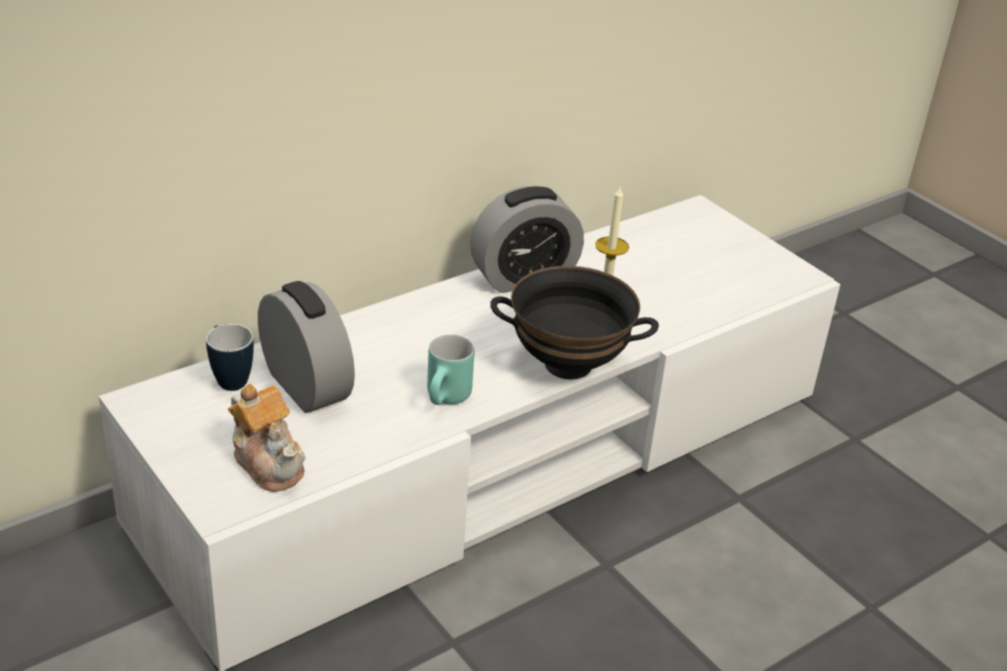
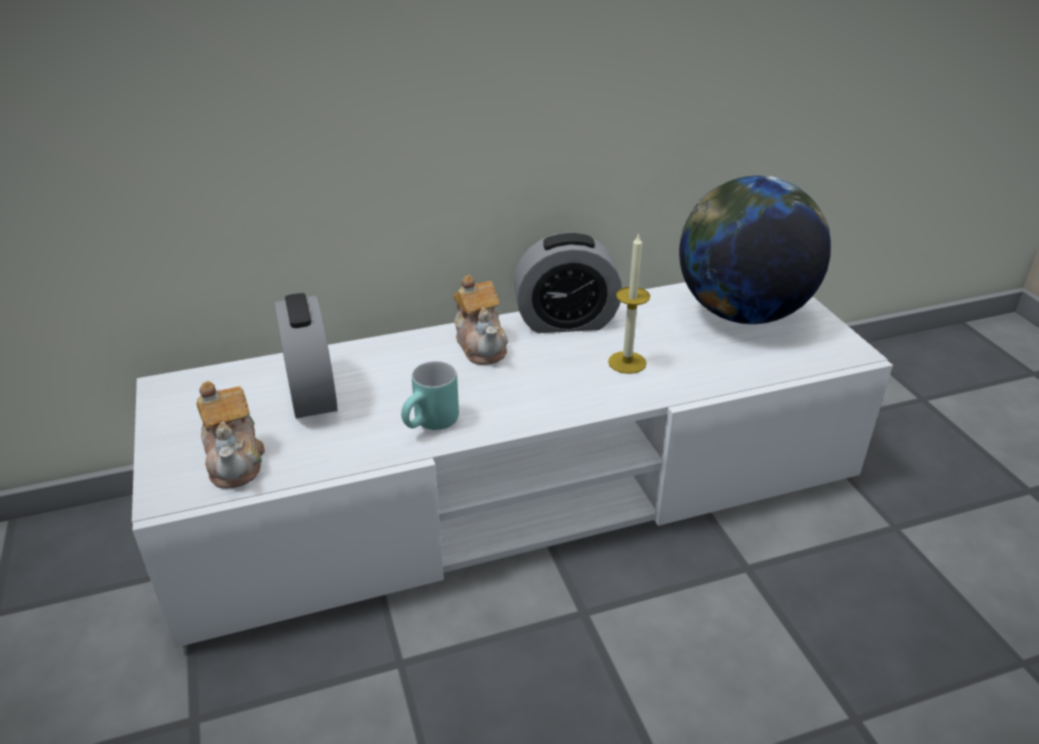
camera: 20 degrees right, 0 degrees up
(229, 378) = (251, 378): mug -> none
(451, 312) = (481, 344): none -> teapot
(567, 366) = (565, 409): black bowl -> none
(689, 249) = (742, 314): none -> globe

